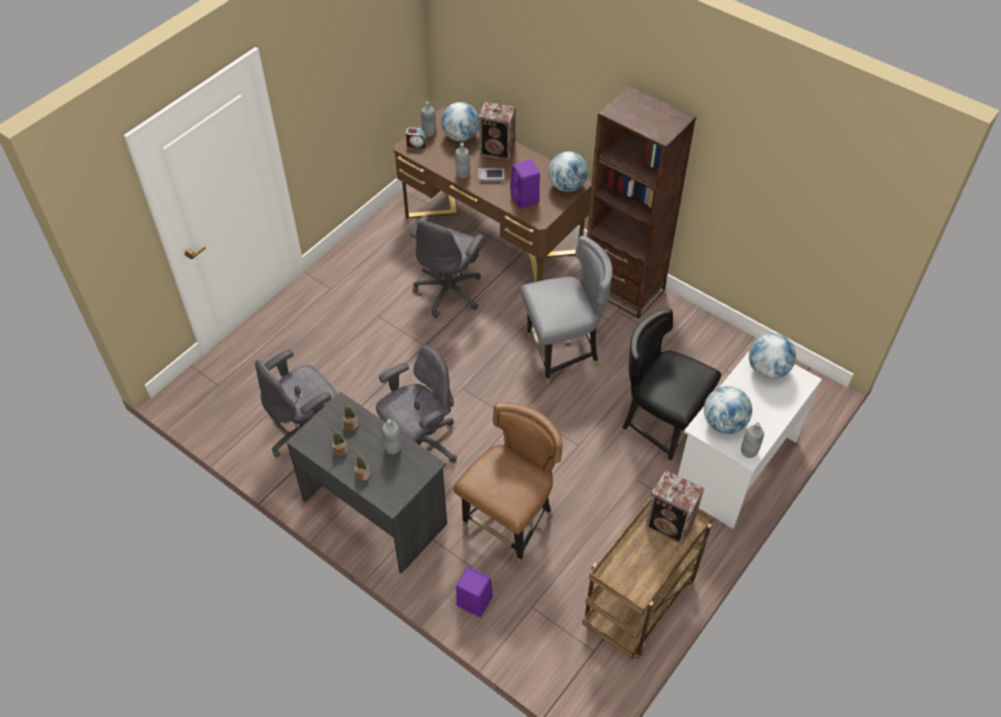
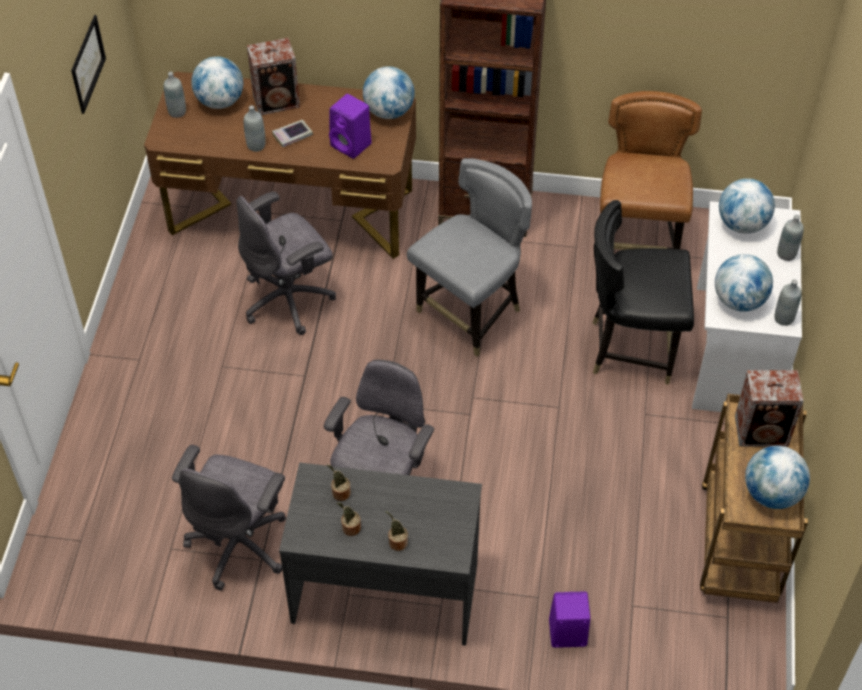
camera: 30 degrees left, 0 degrees up
(360, 72) = (87, 64): none -> picture
(393, 448) = (410, 496): grey bottle -> grey bottle (786, 254)
(416, 144) = (172, 131): alarm clock -> none
(450, 291) = (289, 299): grey office chair -> grey office chair turned 60 degrees clockwise
(510, 523) = (546, 528): brown chair -> brown chair (637, 242)
(643, 572) = (771, 494): none -> globe

